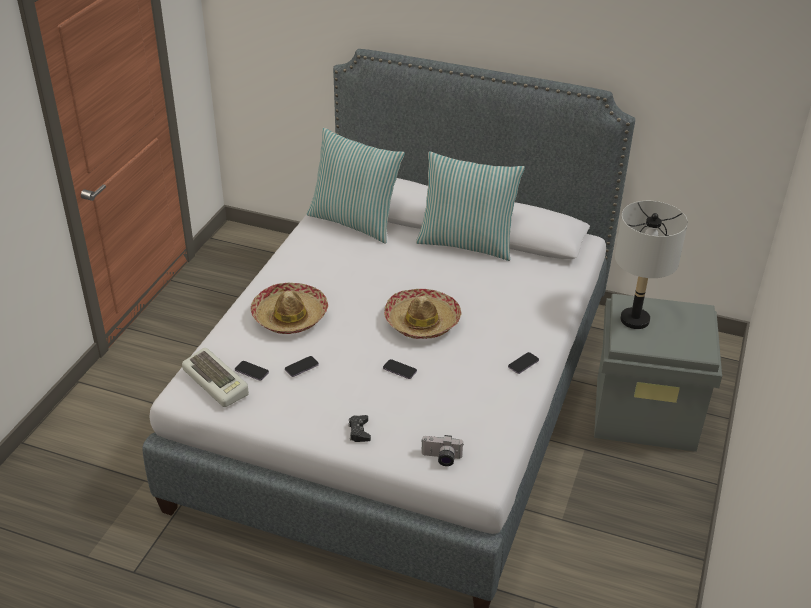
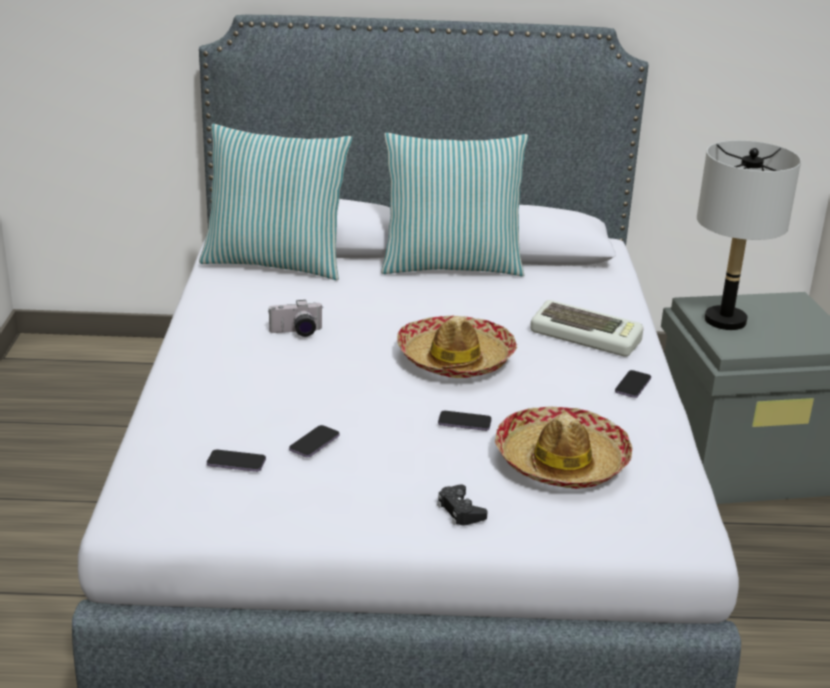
camera: 20 degrees left, 10 degrees down
(217, 382) = (186, 486): keyboard -> keyboard (587, 336)
(290, 316) = (252, 383): hat -> hat (561, 461)
(441, 458) = (608, 521): camera -> camera (296, 333)

